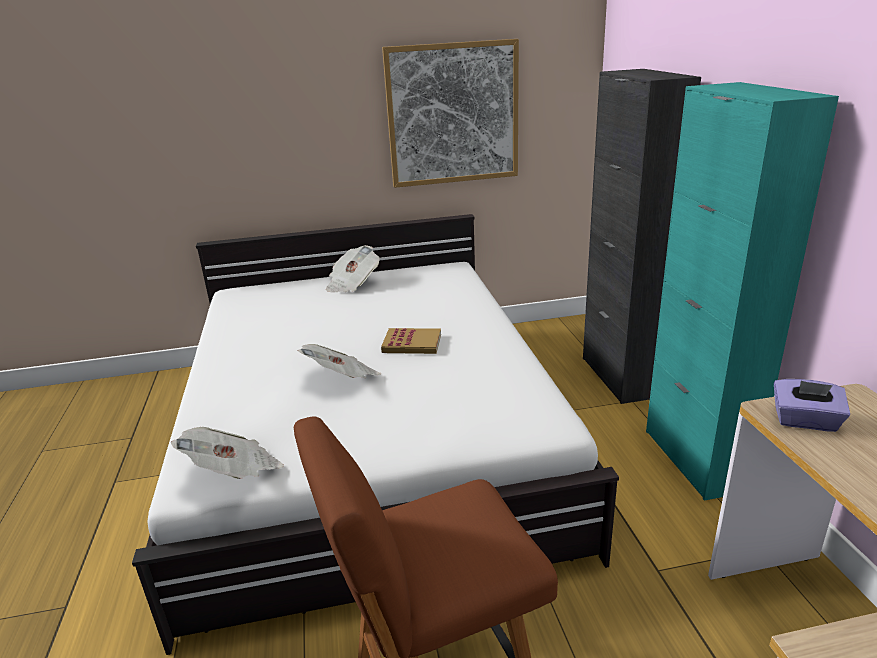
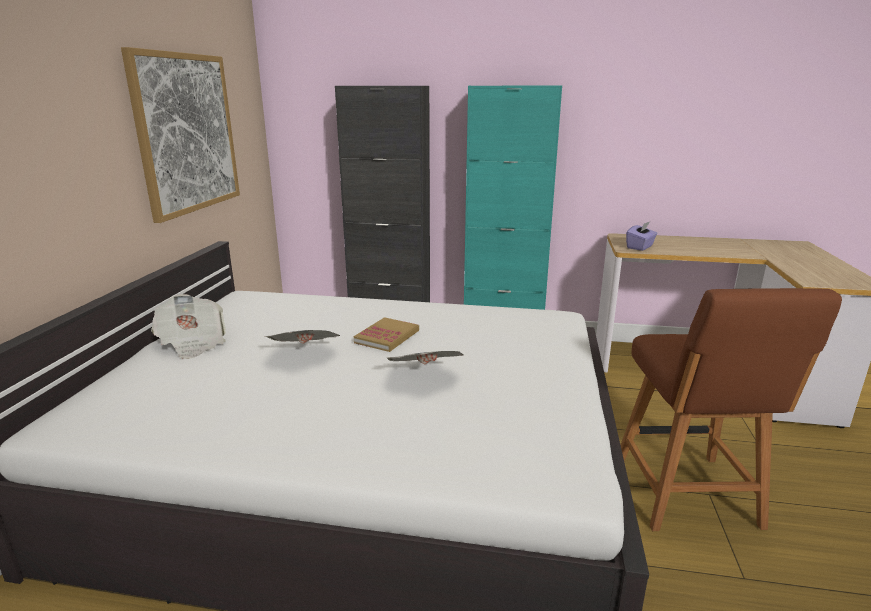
camera: 70 degrees left, 5 degrees down
(235, 473) = (570, 449): newspaper -> newspaper (305, 354)

